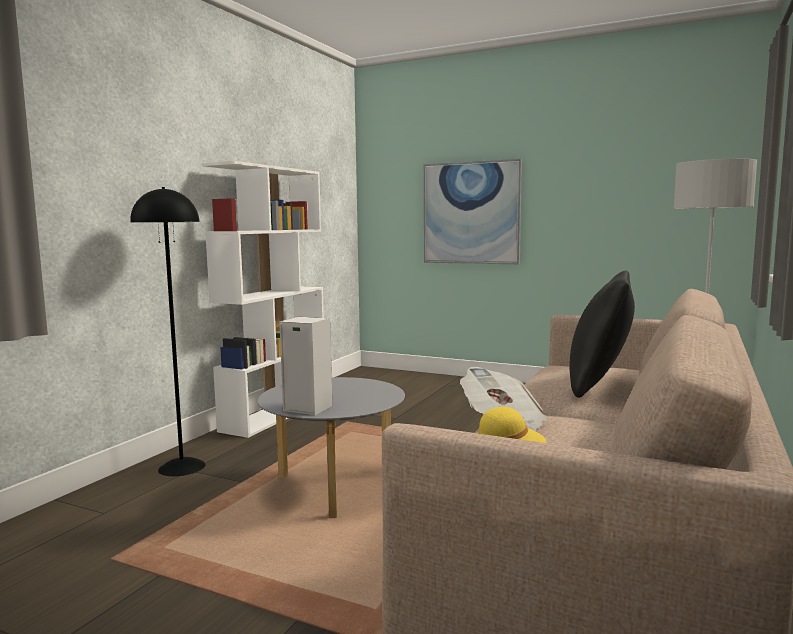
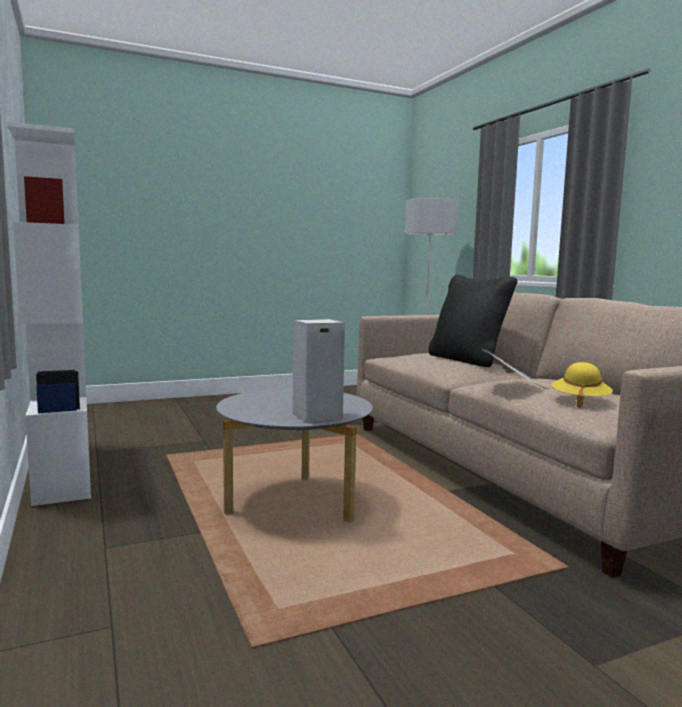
camera: 50 degrees left, 0 degrees up
(181, 467) = (84, 549): black floor lamp -> none
(471, 213) = (183, 228): picture -> none

